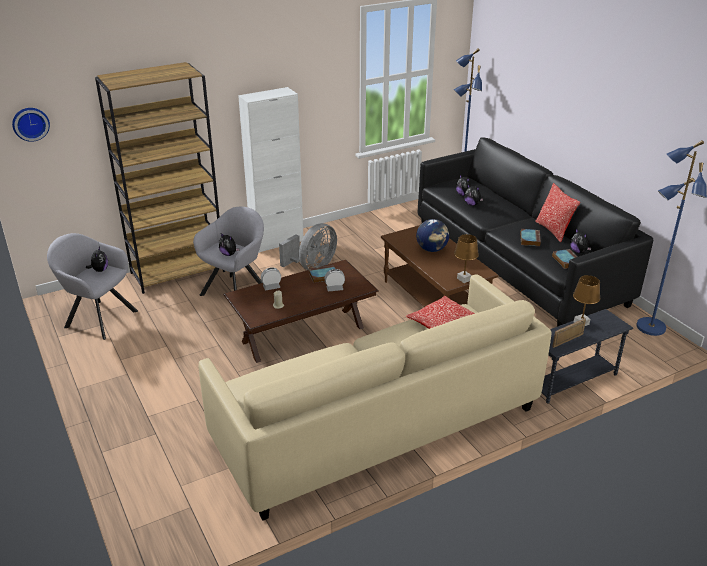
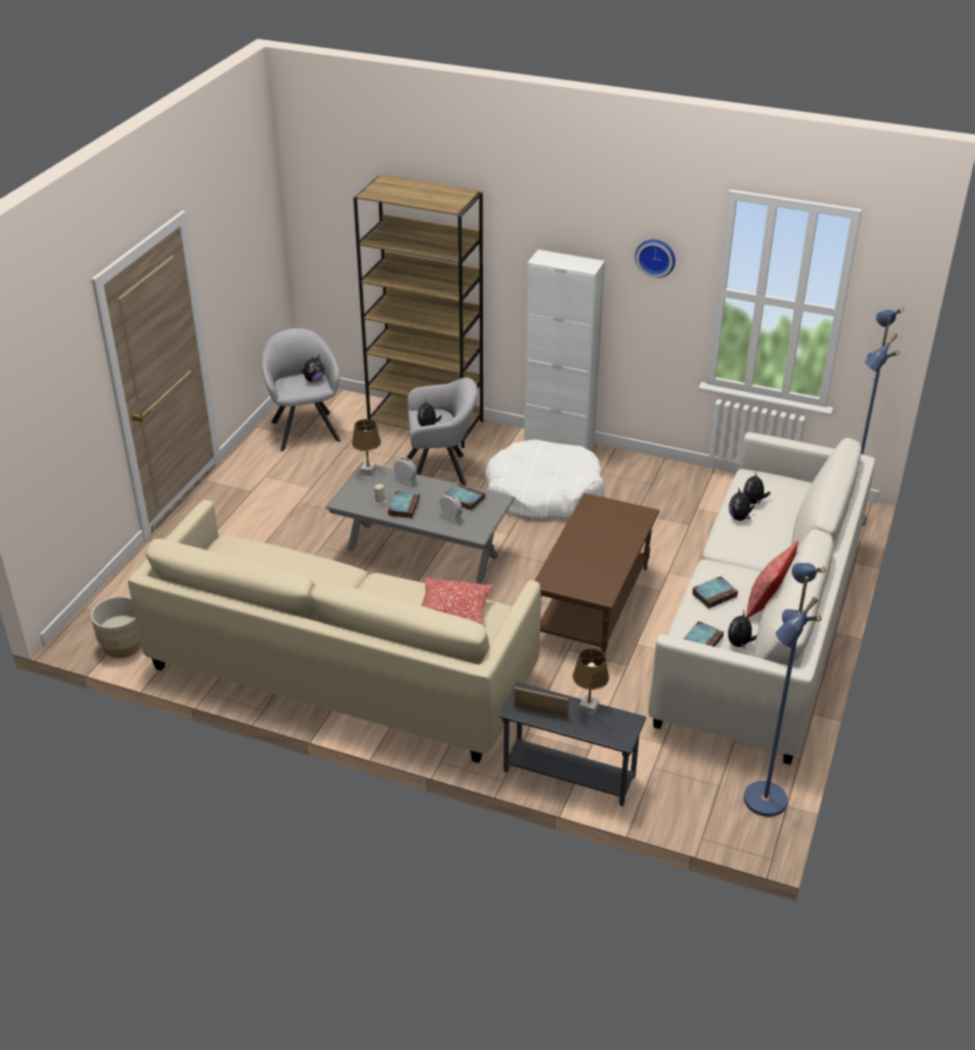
camera: 50 degrees right, 5 degrees up
(30, 123) = (311, 202): wall clock -> wall clock (656, 257)
(209, 527) = (122, 645): none -> beige planter
(297, 300) = (403, 507): none -> book
(303, 334) = (422, 552): brown coffee table -> grey coffee table
(312, 267) = (544, 494): grey fan -> white dog bed
(432, 249) = (601, 539): globe -> none
(463, 279) = (568, 588): brown table lamp -> brown table lamp (368, 471)
(517, 263) = (761, 630): black sofa -> white sofa

